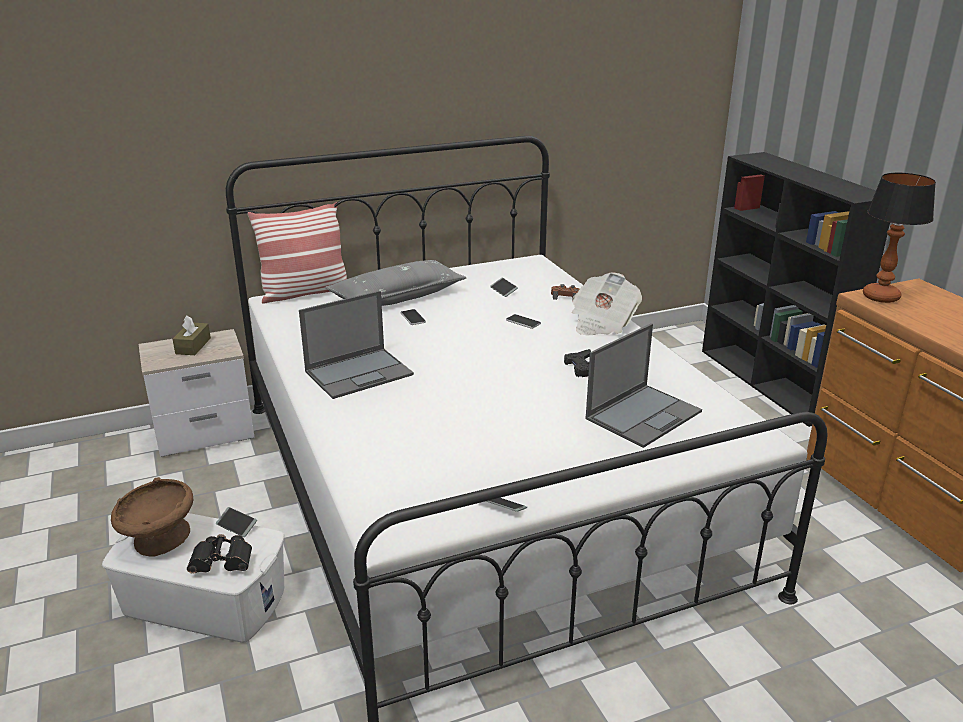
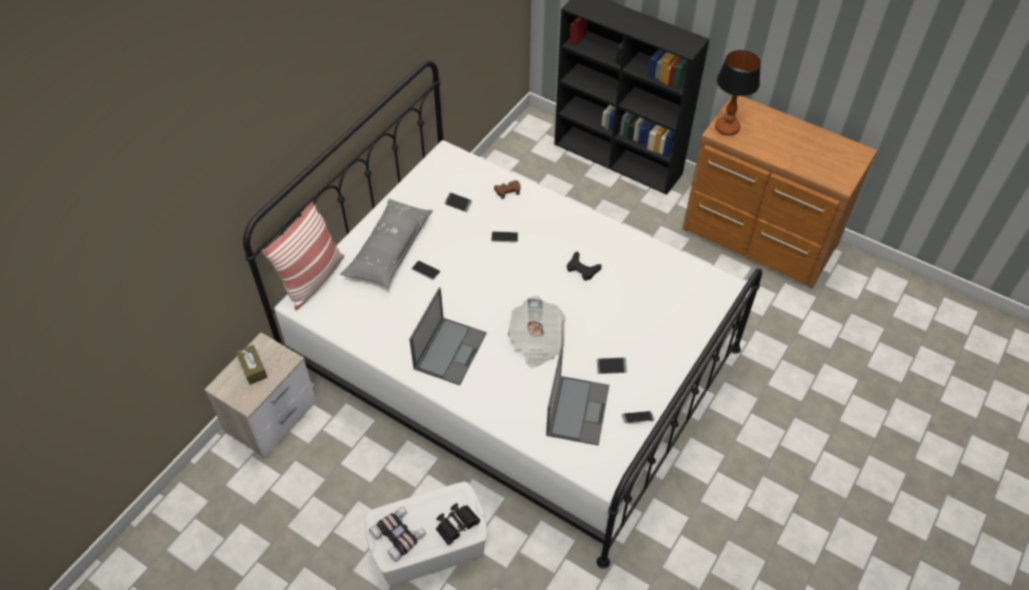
camera: 35 degrees left, 25 degrees up
(159, 542) = (399, 534): brown bowl -> binoculars
(236, 525) = (433, 494): phone -> phone (611, 367)
(602, 323) = (555, 212): newspaper -> newspaper (536, 342)
(644, 415) = (650, 297): laptop -> laptop (577, 409)

